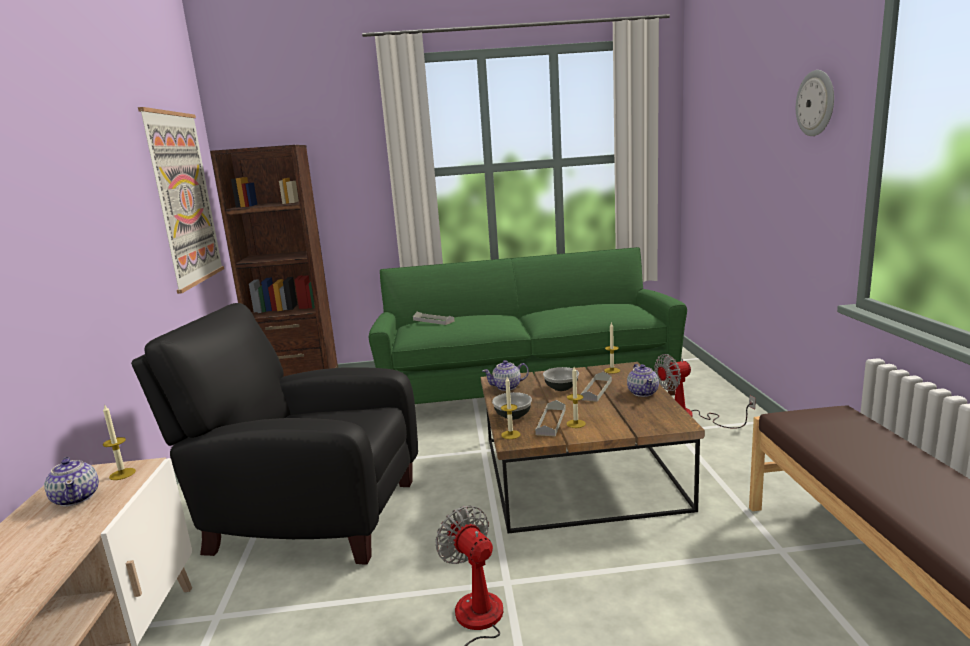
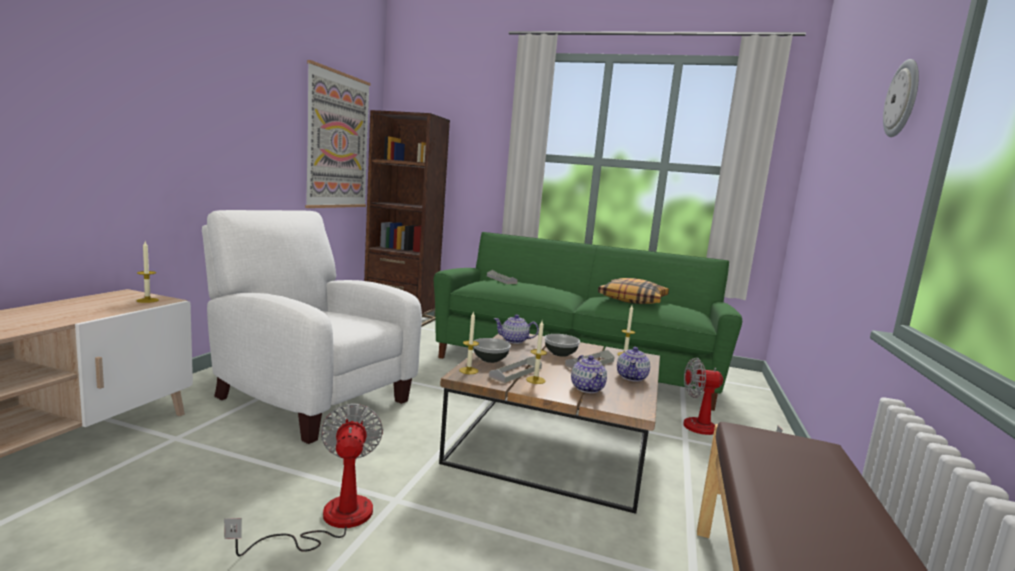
camera: 20 degrees right, 5 degrees down
(76, 498) = (101, 303): teapot -> teapot (587, 388)
(308, 515) = (309, 397): black armchair -> white armchair
(575, 309) = (633, 300): none -> pillow

